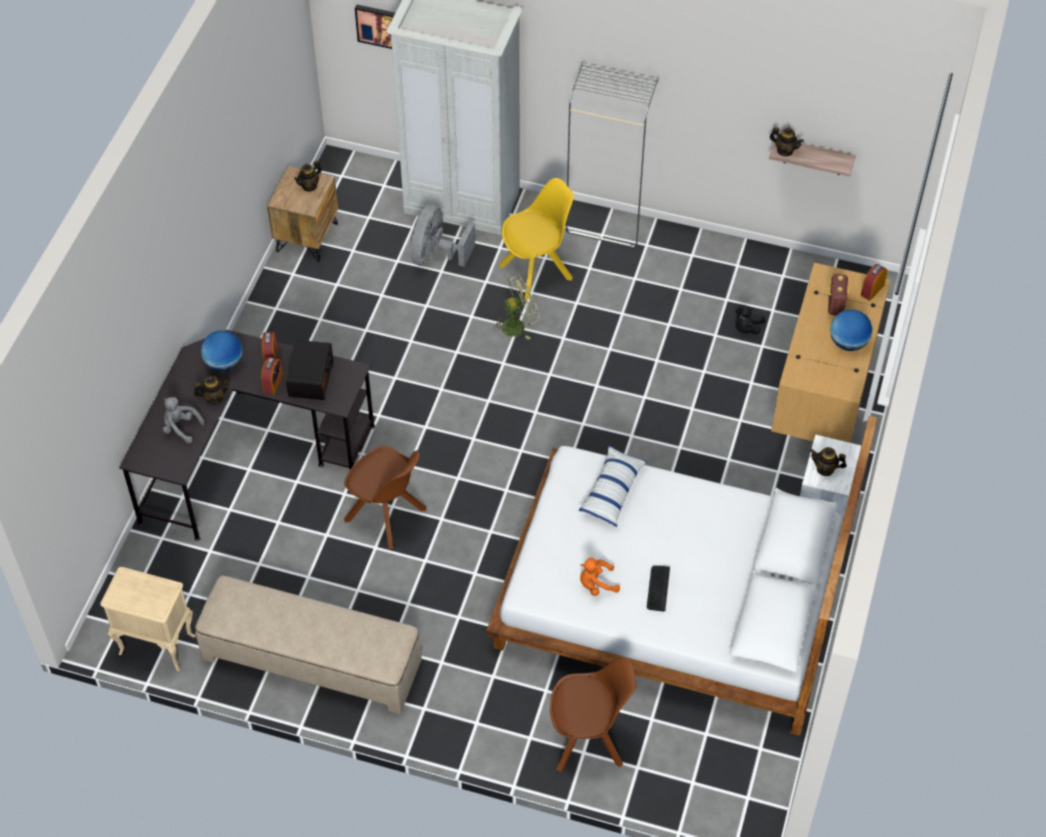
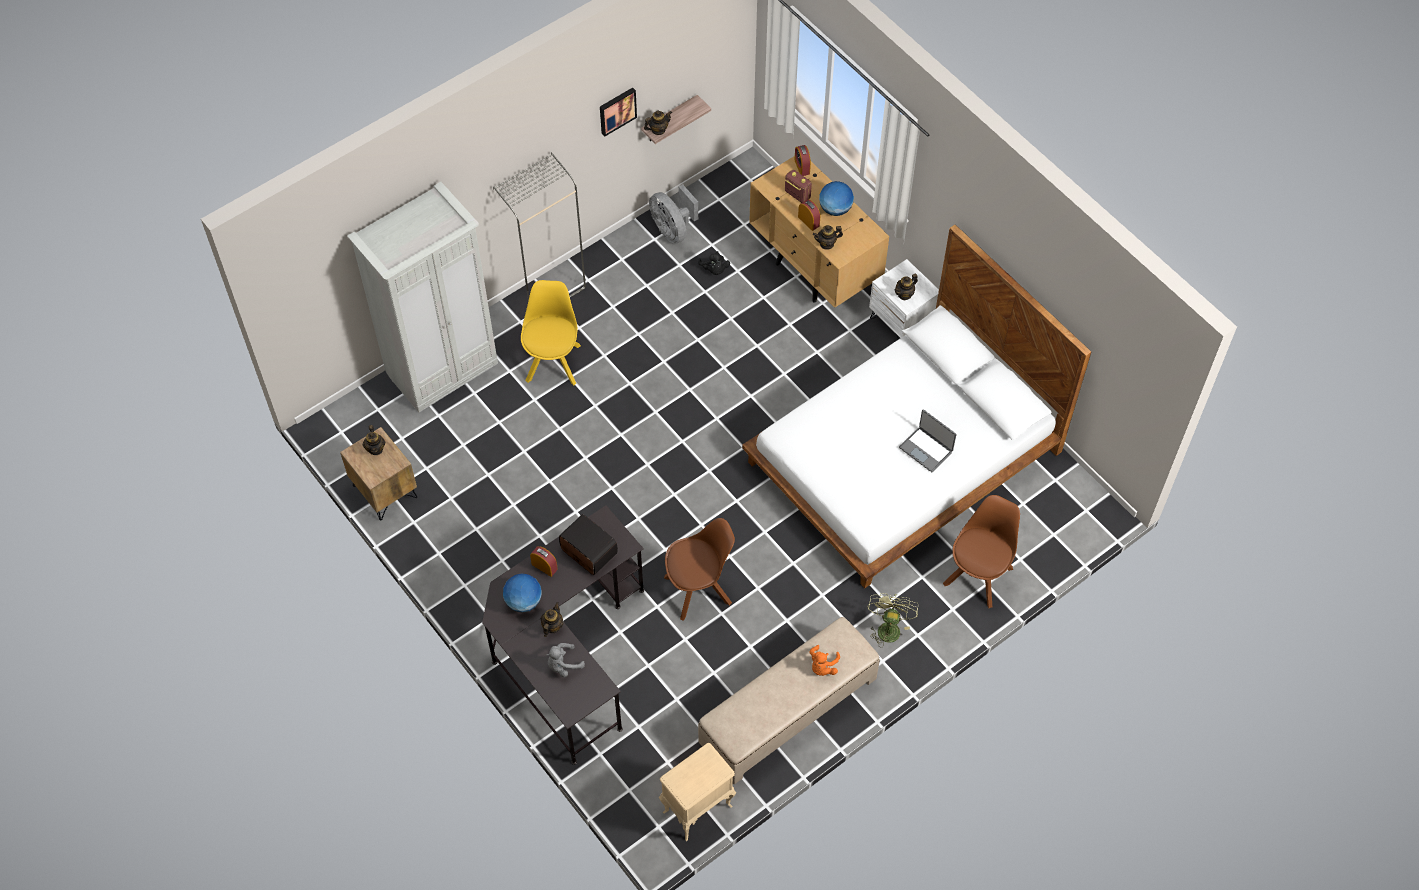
camera: 55 degrees left, 5 degrees up
(273, 383) = (570, 578): alarm clock -> alarm clock (808, 221)
(379, 25) = (325, 290): picture -> picture (617, 110)
(436, 256) = (481, 416): grey fan -> grey fan (672, 230)
(517, 325) = (593, 404): green fan -> green fan (888, 627)
(596, 584) = (895, 483): orange plush toy -> orange plush toy (822, 666)
(612, 491) = (826, 426): pillow -> none
(658, 588) = (926, 449): keyboard -> laptop
(800, 359) = (827, 244): none -> teapot

